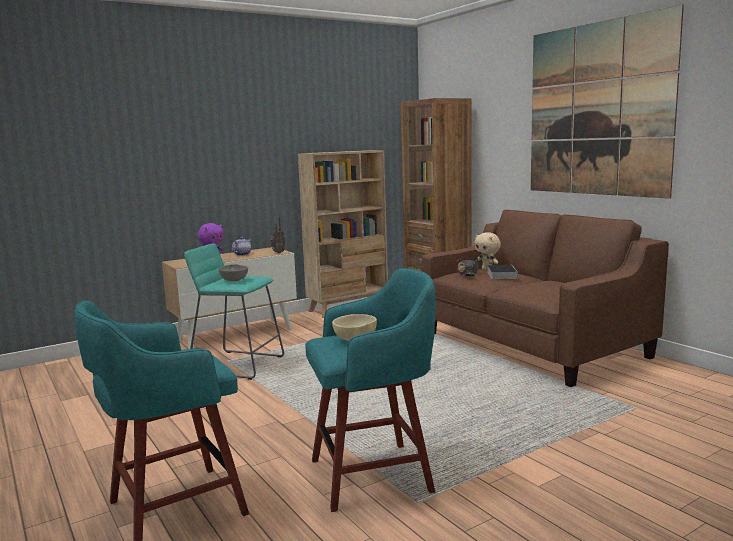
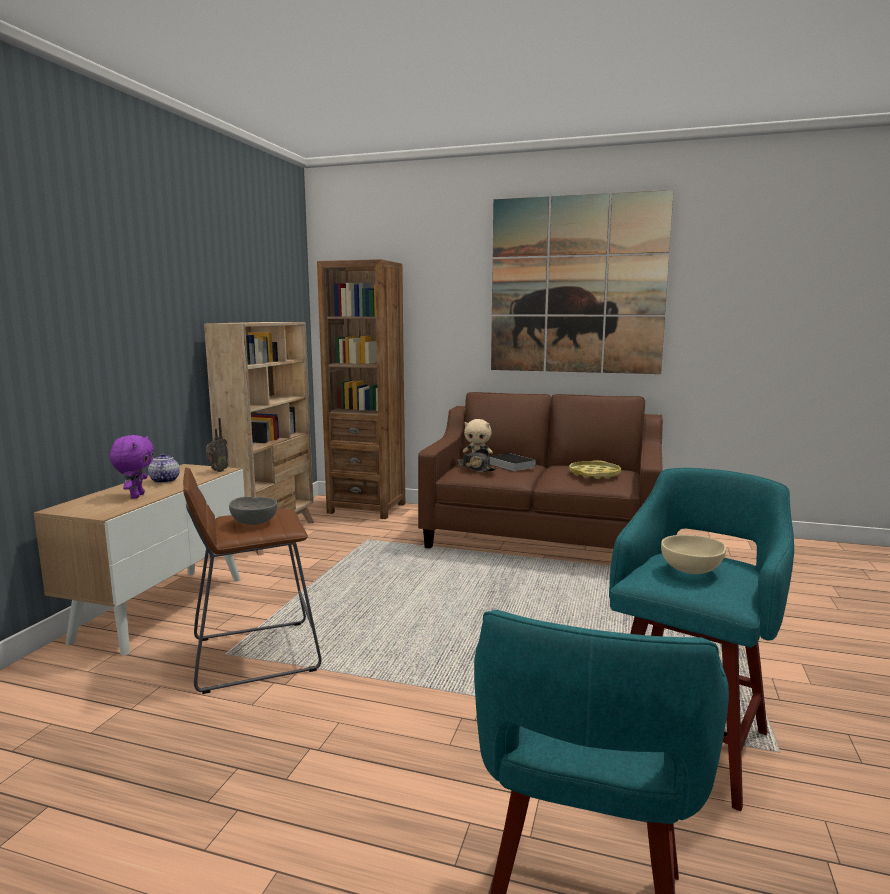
camera: 40 degrees left, 0 degrees up
(238, 365) = (254, 655): turquoise stool -> brown stool
(551, 289) = (594, 474): none -> yellow tray

